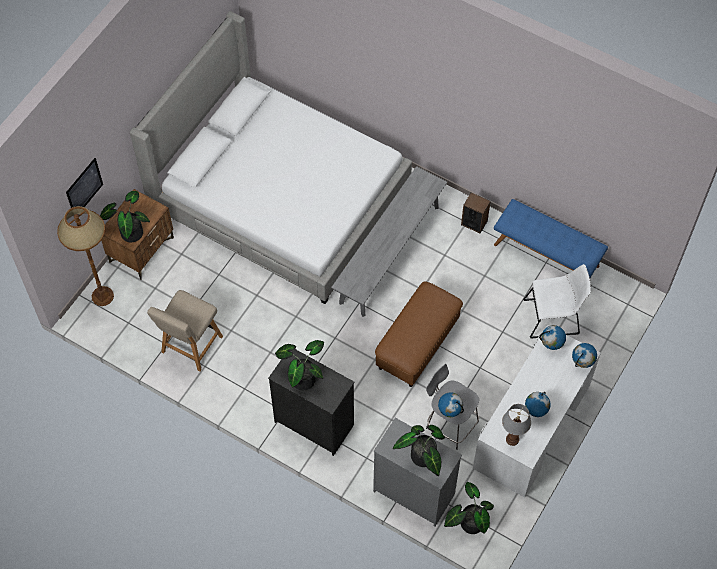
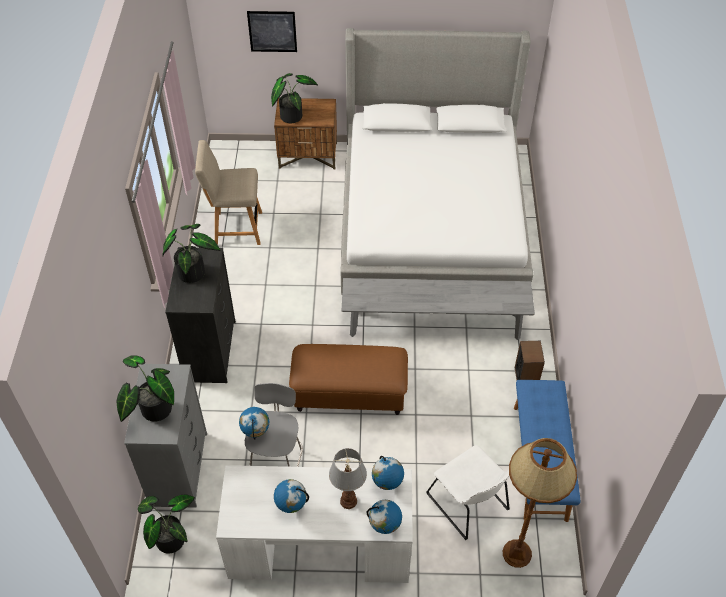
camera: 60 degrees right, 10 degrees down
(102, 296) = (247, 153): brown floor lamp -> brown floor lamp (517, 553)
(512, 439) = (242, 499): table lamp -> table lamp (348, 500)

